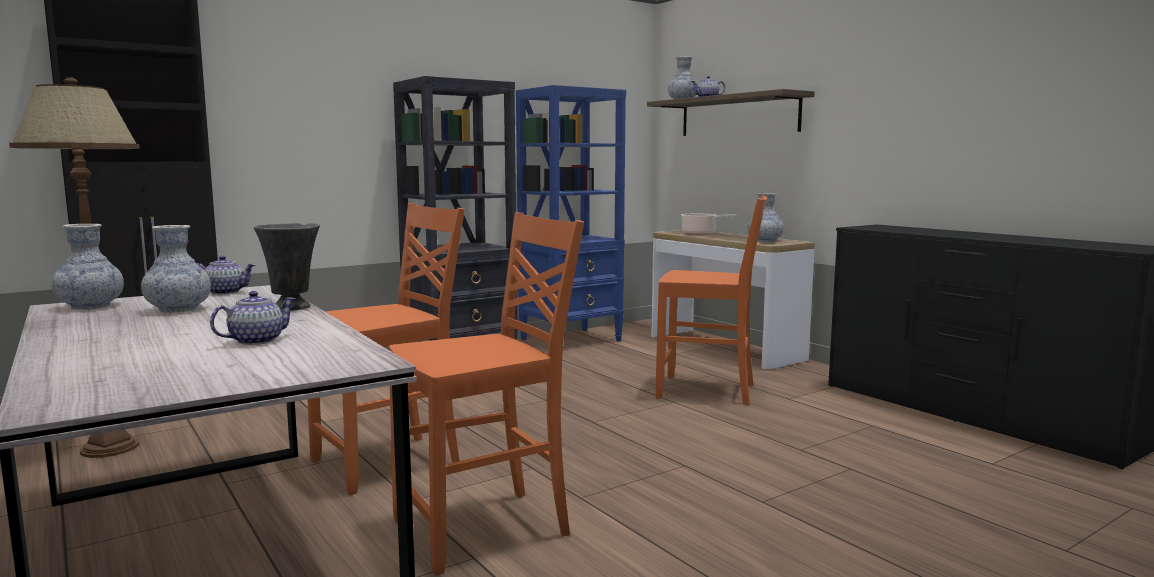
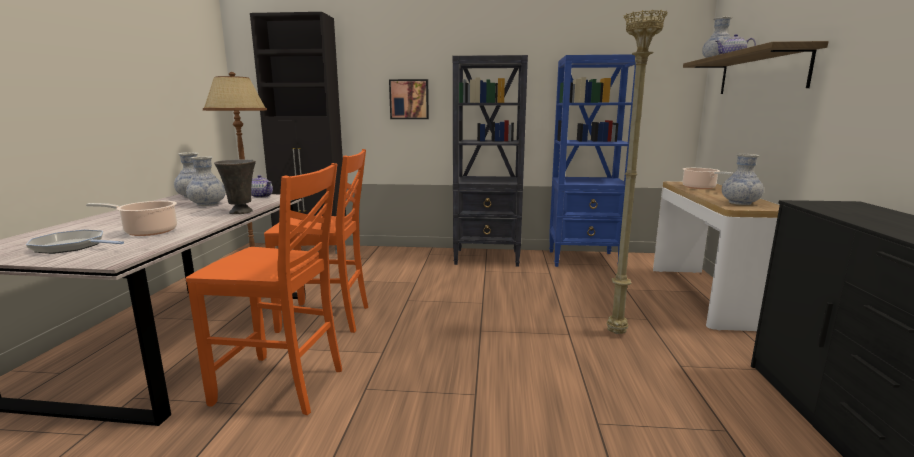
camera: 40 degrees right, 5 degrees up
(220, 368) = (72, 246): none -> frying pan
(255, 341) = (147, 231): teapot -> cooking pot
(319, 135) = (409, 99): none -> picture
(708, 391) = (615, 333): orange chair -> beige floor lamp

